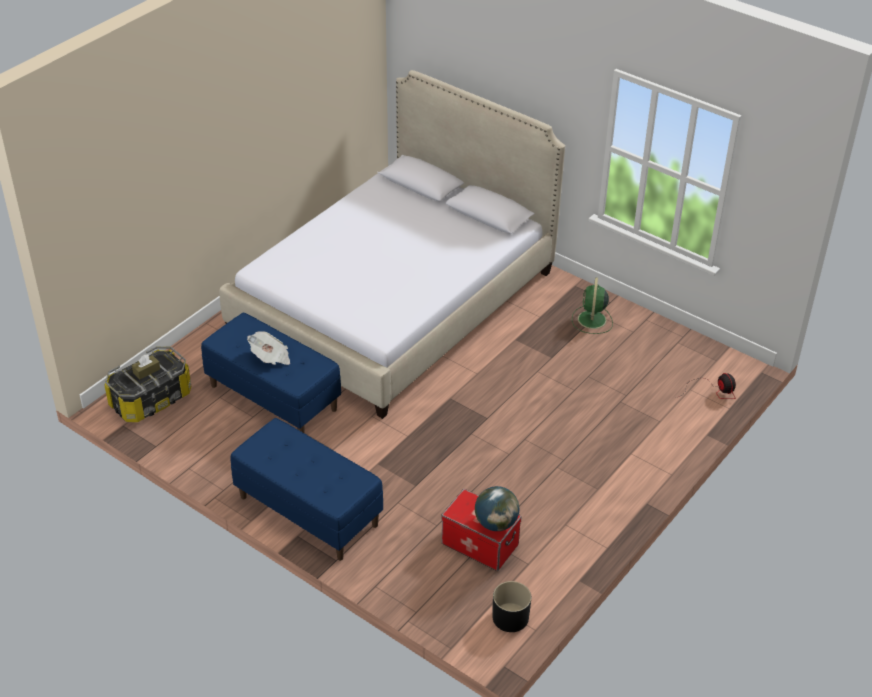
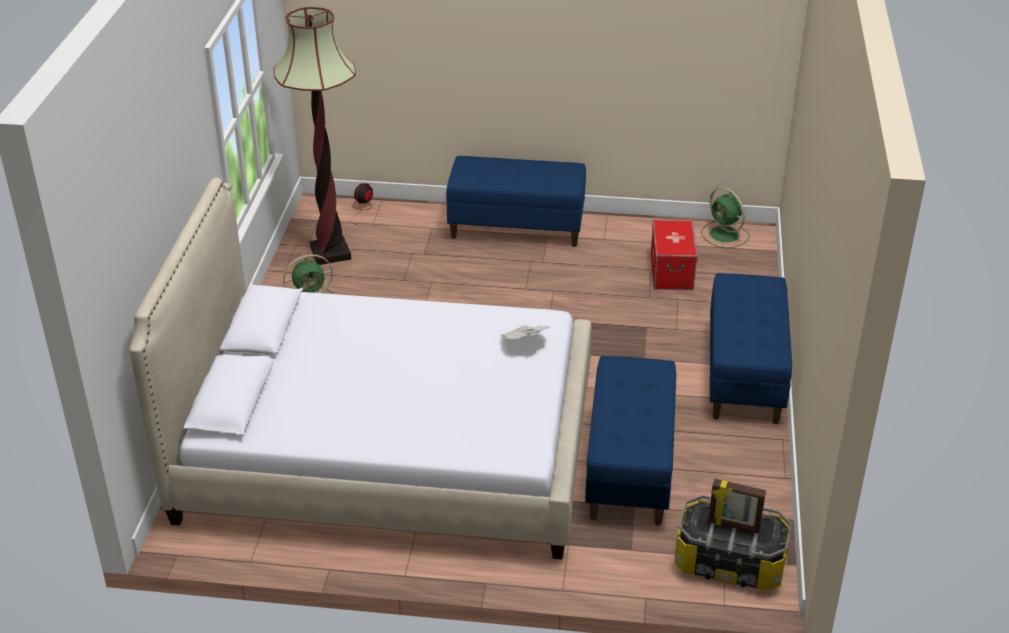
camera: 120 degrees left, 5 degrees down
(146, 371) = (733, 526): brown tissue box -> picture frame
(270, 357) = (640, 404): newspaper -> newspaper (524, 342)
(495, 523) = (675, 228): globe -> none
(510, 618) = (725, 235): black planter -> green fan
(625, 475) = (517, 227): none -> blue bench
(657, 351) = (331, 253): none -> floor lamp

